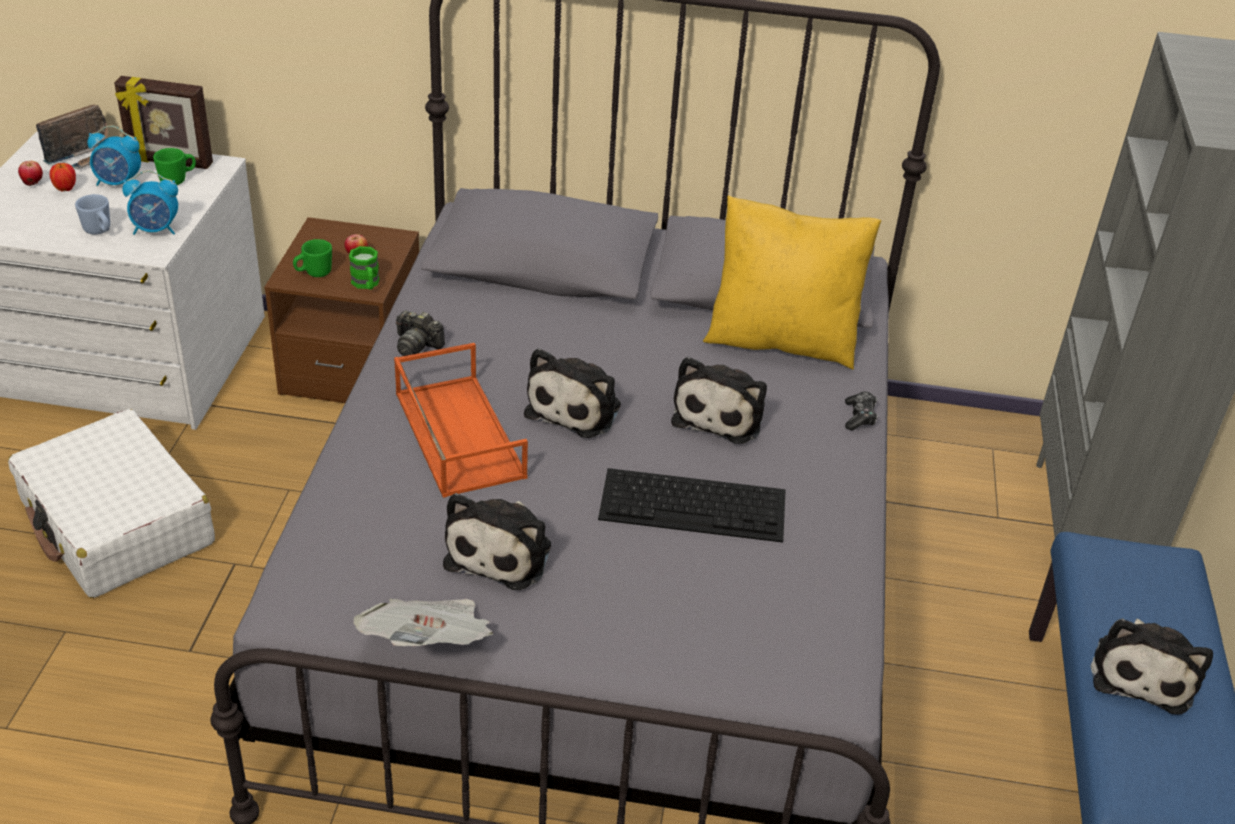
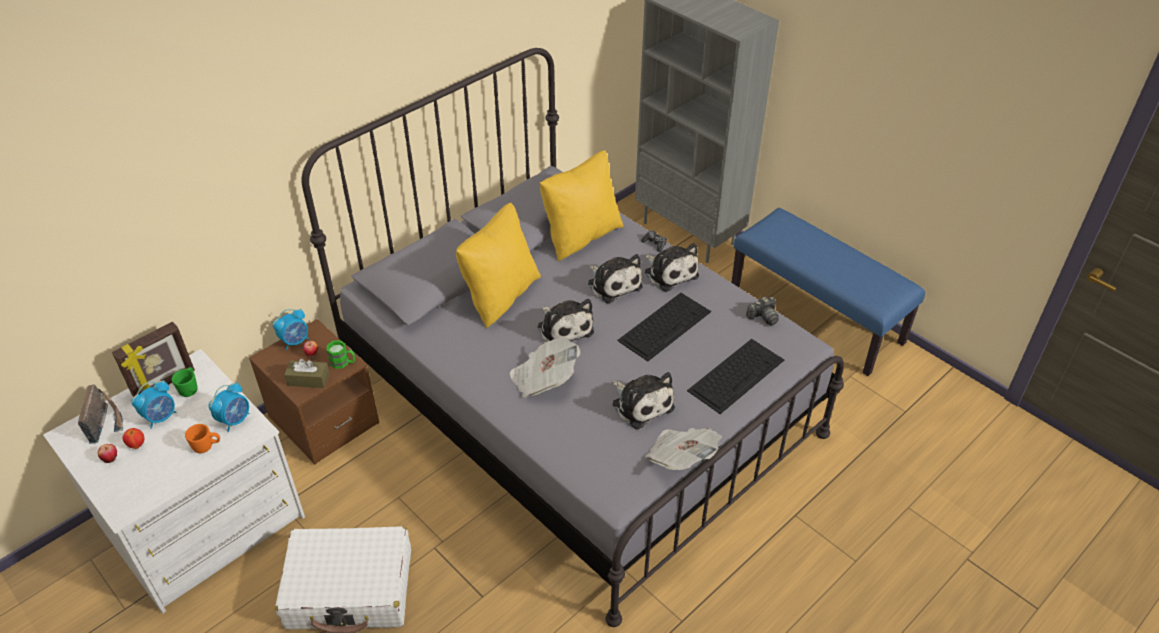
camera: 50 degrees left, 5 degrees up
(99, 231) = (207, 446): blue mug -> orange mug
(314, 273) = (308, 379): green mug -> brown tissue box
(365, 235) = (295, 341): none -> alarm clock
(416, 345) = (459, 360): camera -> camera (763, 317)
(457, 434) = (544, 379): orange tray -> newspaper
(574, 324) = (500, 296): none -> yellow pillow
(674, 633) = (736, 374): none -> keyboard
(1142, 672) = (829, 263): plush toy -> plush toy (669, 273)

